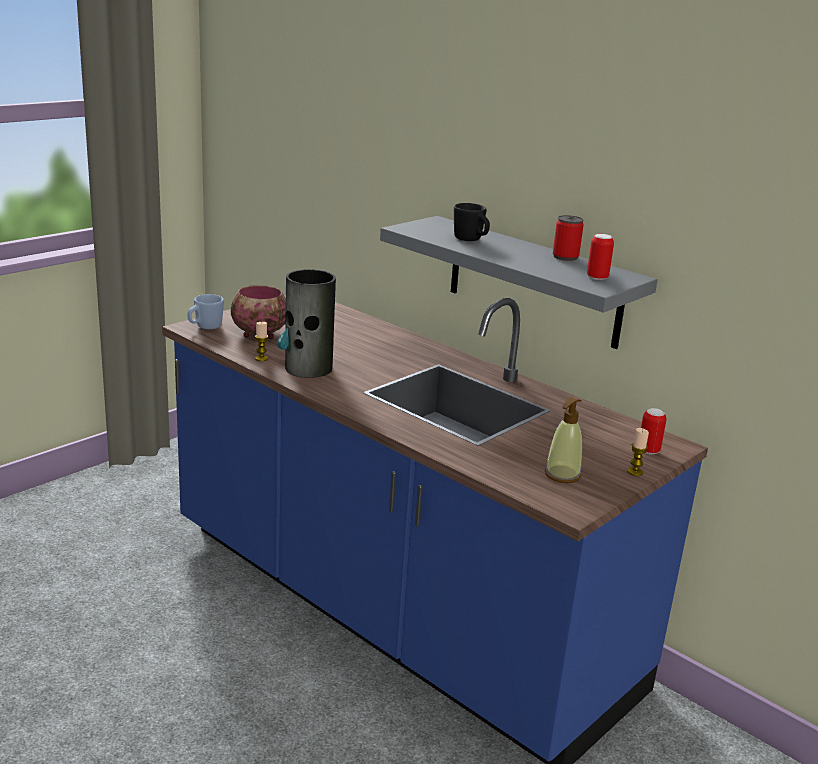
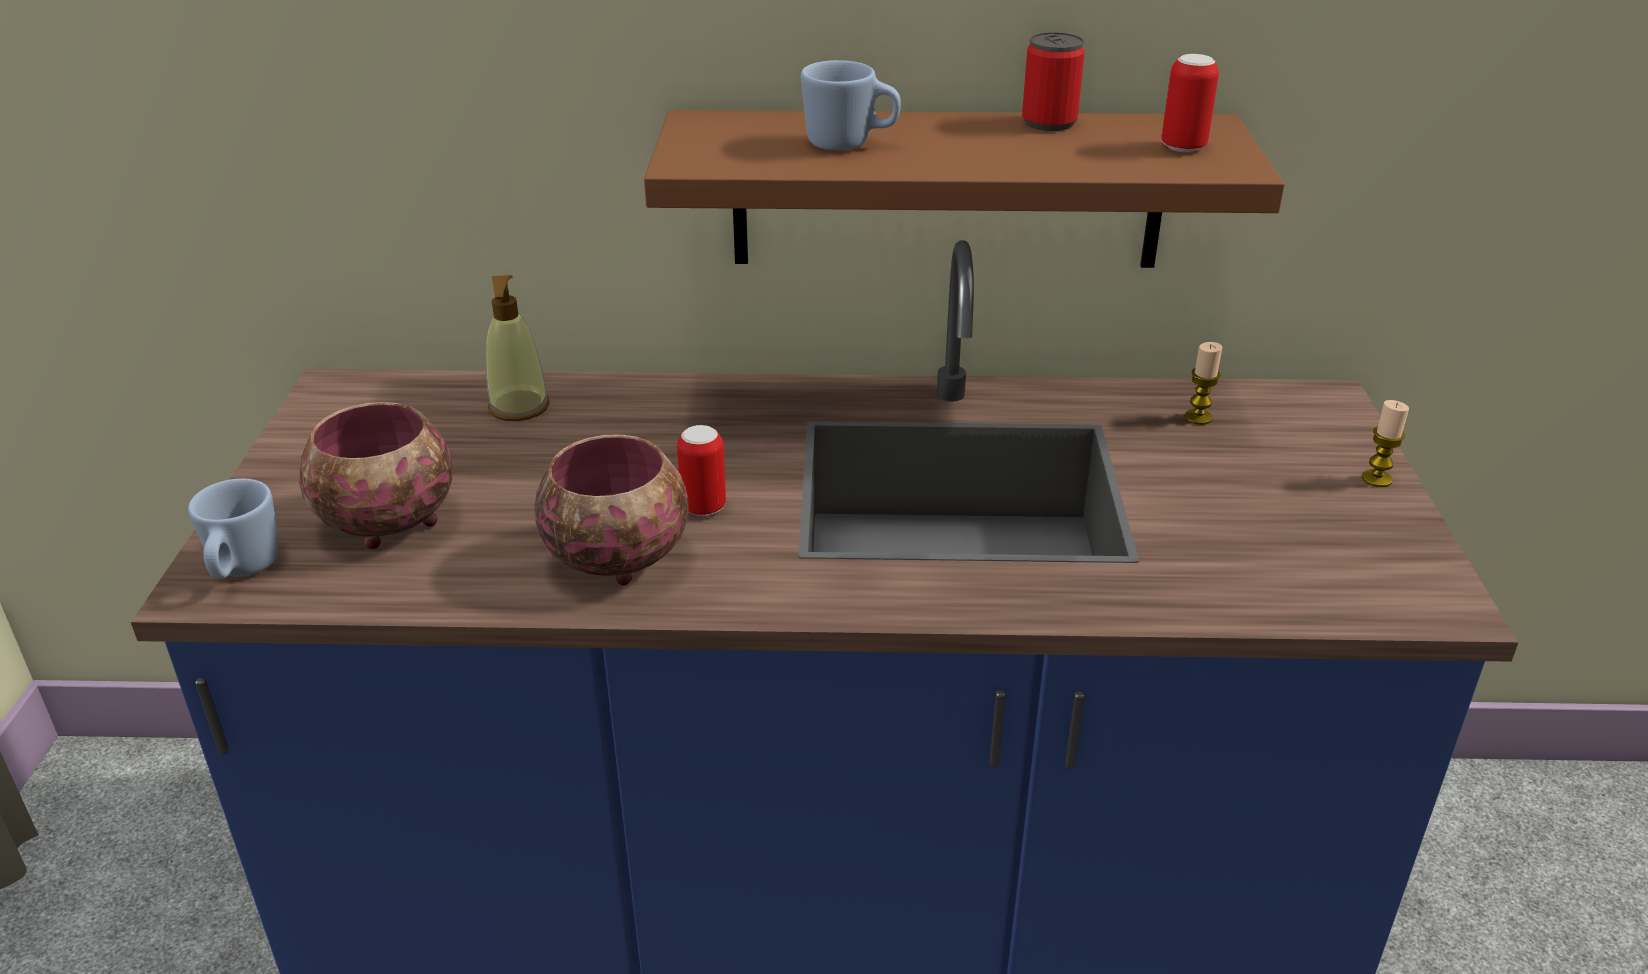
camera: 40 degrees left, 10 degrees up
(261, 358) = (492, 586): candle -> candle (1198, 417)
(308, 368) = (618, 558): vase -> bowl
(471, 240) = (850, 144): black mug -> blue mug
(534, 281) = (947, 190): grey shelf -> brown shelf
(562, 475) = (1325, 546): soap dispenser -> soap dispenser (519, 407)
(648, 450) = (1322, 428): can -> can (703, 507)

